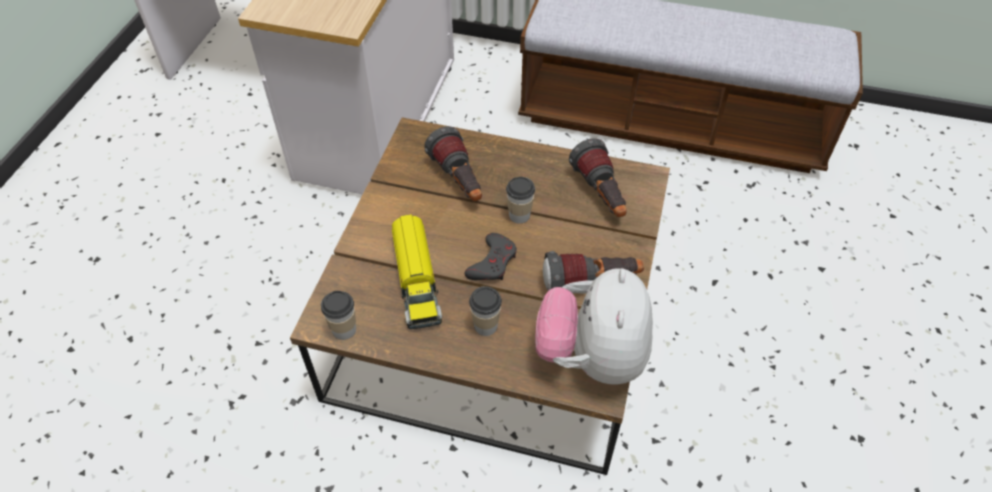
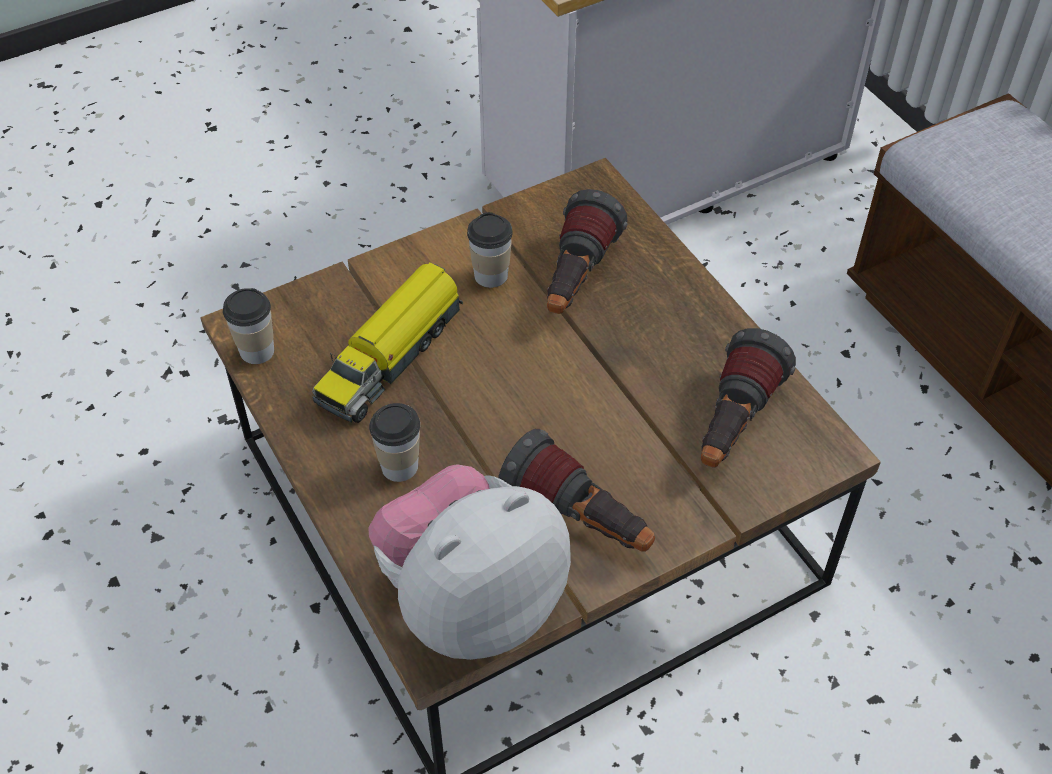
camera: 45 degrees right, 0 degrees up
(492, 262) = (496, 402): grey game controller -> none
(519, 215) = (598, 372): cup -> cup (491, 275)

